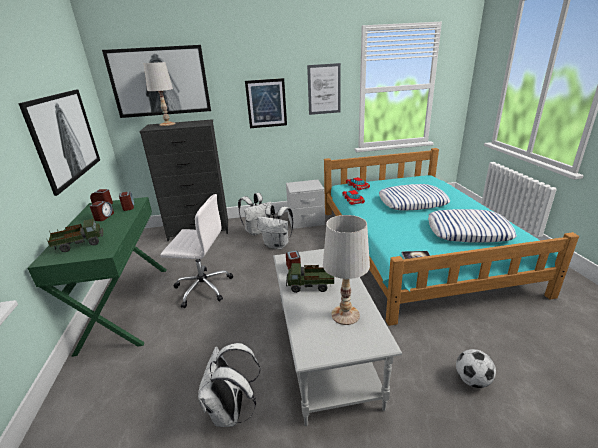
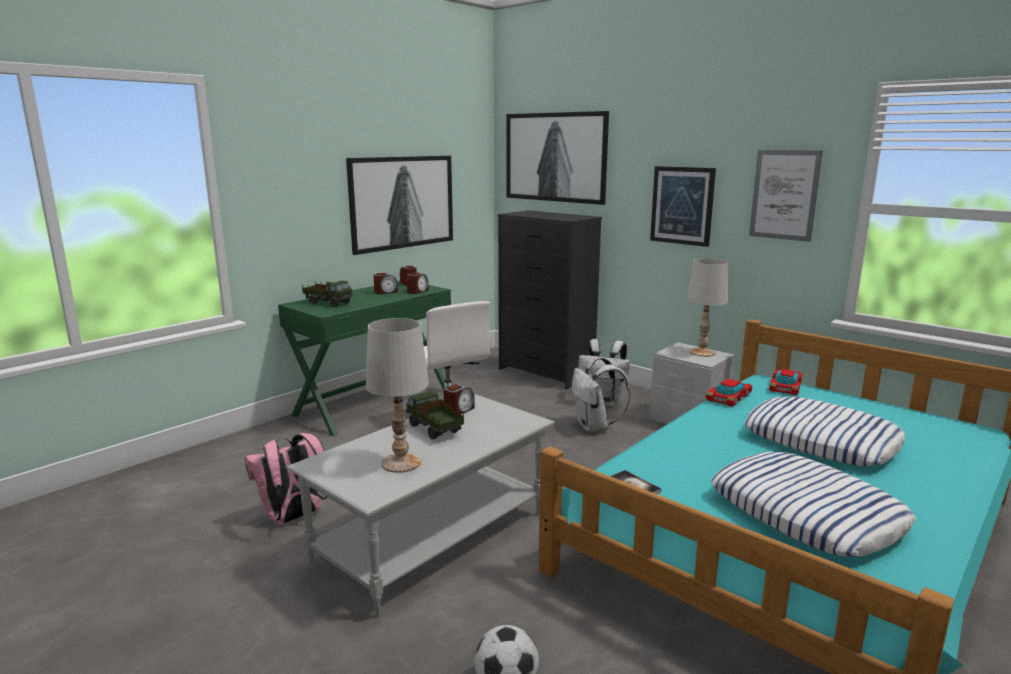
camera: 50 degrees right, 10 degrees down
(167, 124) = (543, 213): white table lamp -> white table lamp (702, 352)
(231, 412) = (294, 517): white backpack -> pink backpack

